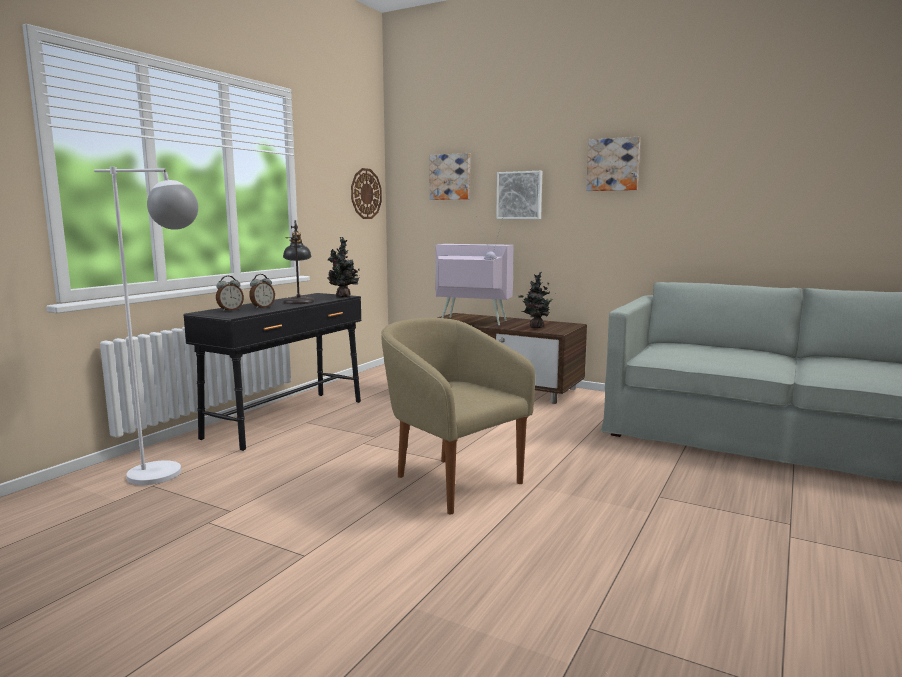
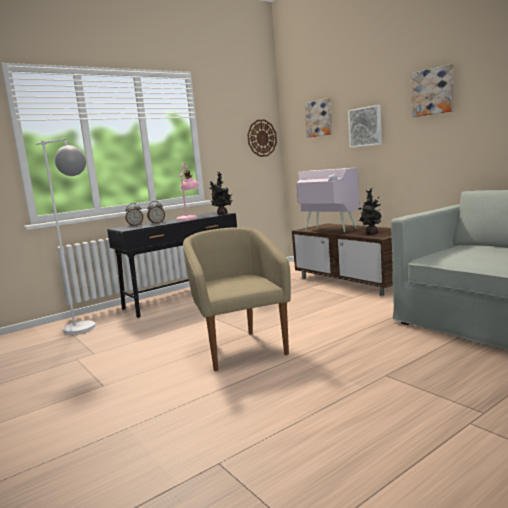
camera: 25 degrees right, 0 degrees up
(298, 300) = (189, 217): grey table lamp -> pink table lamp

